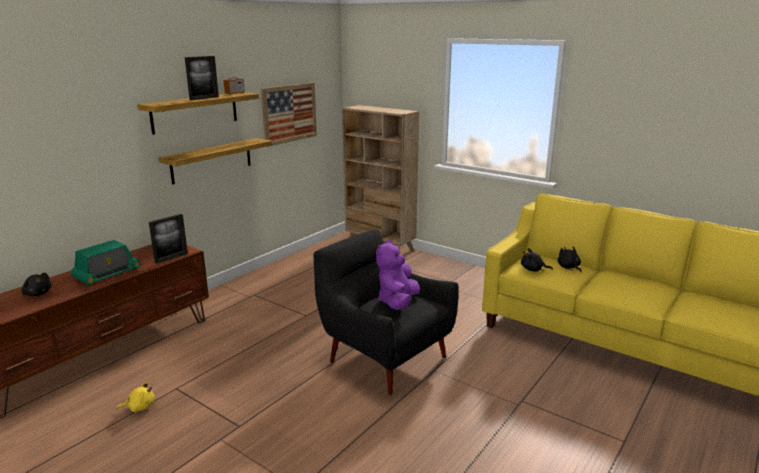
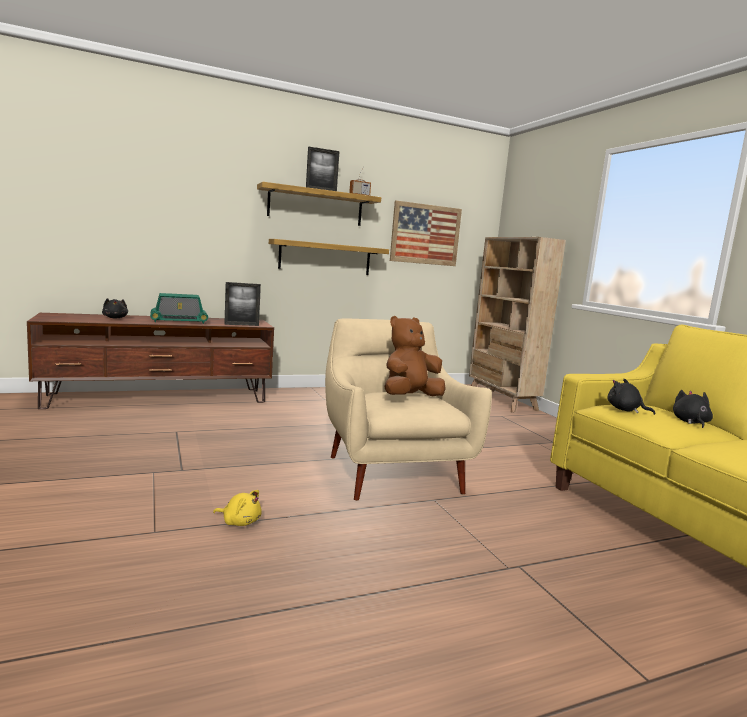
camera: 30 degrees right, 10 degrees down
(140, 407) = (133, 433): yellow plush toy -> yellow plush toy (240, 522)
(383, 357) = (391, 471): black armchair -> beige armchair
(397, 302) = (410, 397): purple plush toy -> brown plush toy

